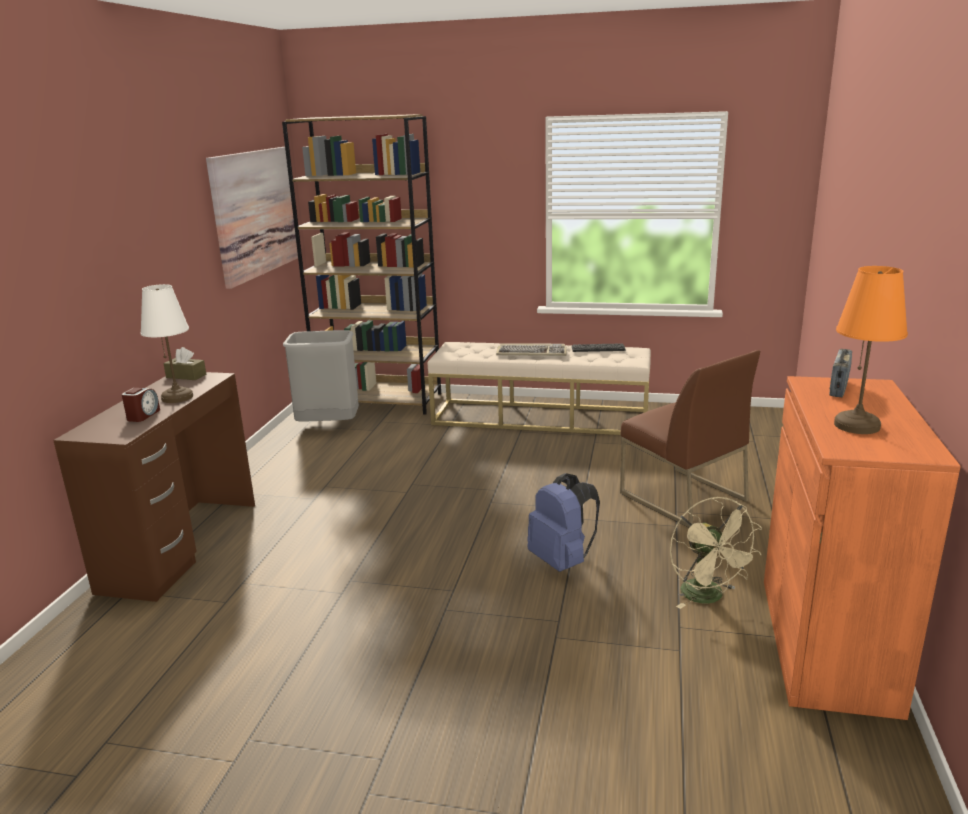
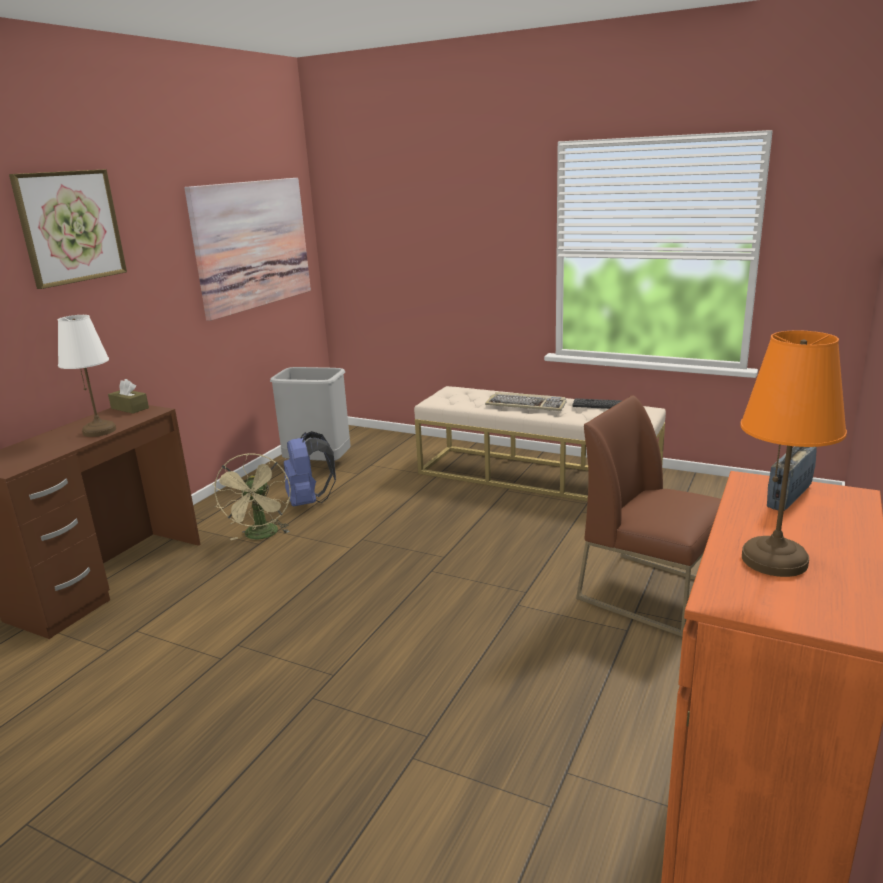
camera: 15 degrees right, 0 degrees up
(126, 199) = (70, 227): none -> picture
(143, 415) = (51, 448): alarm clock -> none
(380, 401) = (383, 442): brown bookcase -> none
(562, 561) = (471, 657): blue backpack -> blue backpack (309, 502)
(681, 496) = (651, 592): brown chair -> brown chair turned 150 degrees clockwise
(708, 597) = (622, 736): beige fan -> beige fan (261, 536)

